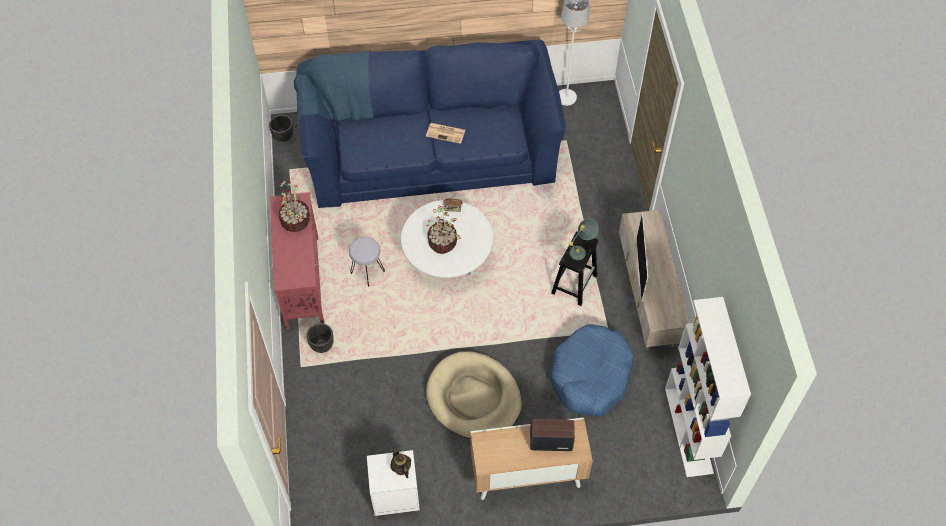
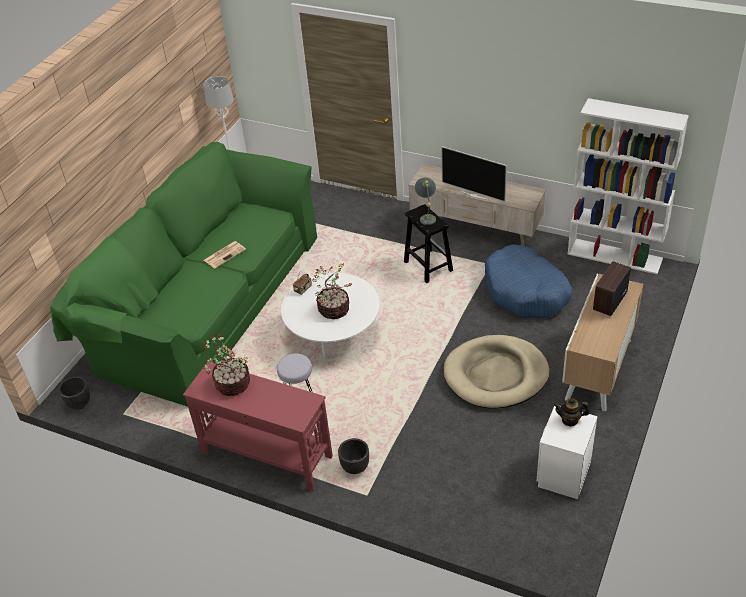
camera: 55 degrees left, 15 degrees down
(429, 149) = (205, 302): blue sofa -> green sofa

